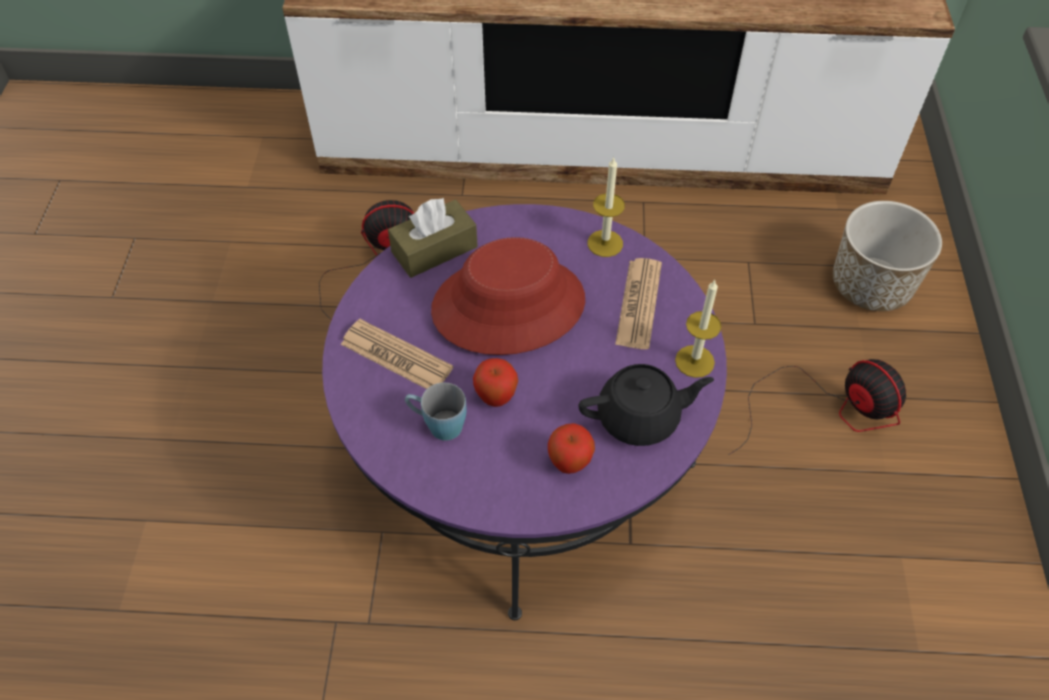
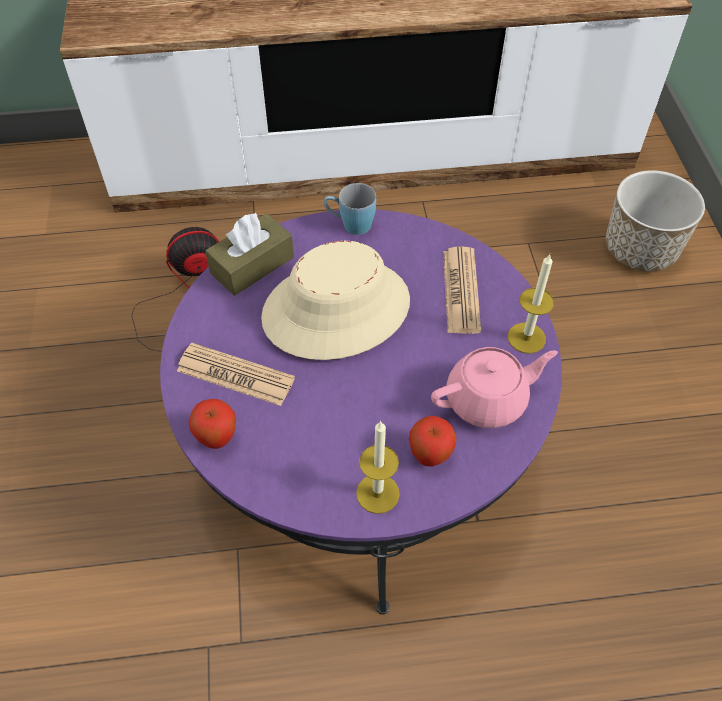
camera: 10 degrees left, 0 degrees up
(437, 425) = (291, 437): blue mug -> blue mug (350, 224)
(496, 397) = (343, 401): apple -> apple (217, 438)
(508, 305) = (336, 309): red hat -> beige hat
(605, 243) = (416, 238): candle -> candle (377, 493)
(640, 417) = (487, 400): black teapot -> pink teapot
(829, 408) = (629, 365): fan -> none

